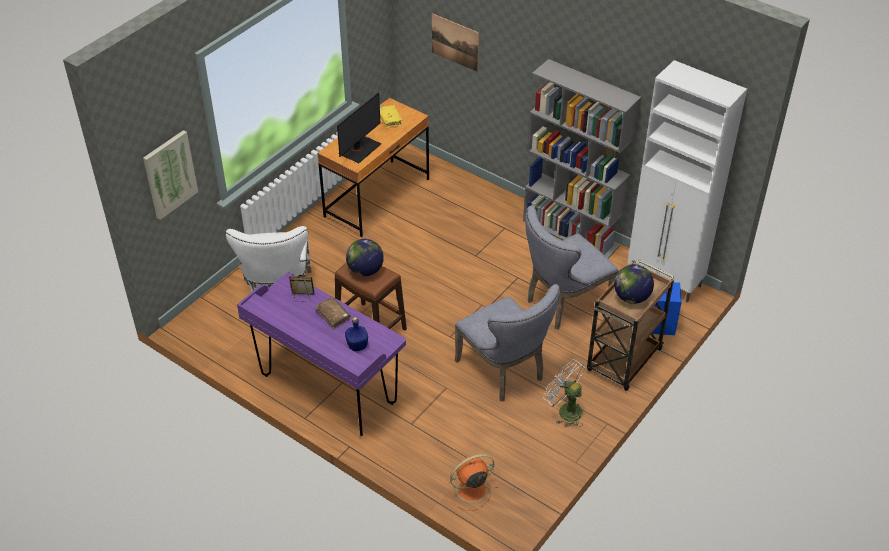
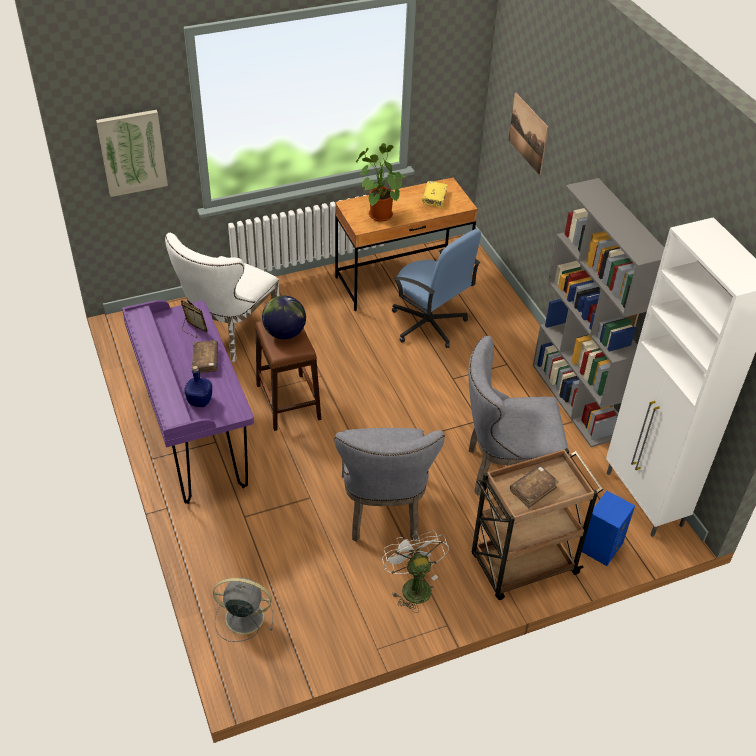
camera: 30 degrees right, 0 degrees up
(359, 149) = (378, 214): monitor -> potted plant
(425, 223) = (429, 325): none -> blue office chair
(470, 490) = (242, 617): orange fan -> grey fan
(631, 297) = (533, 490): globe -> brown book

